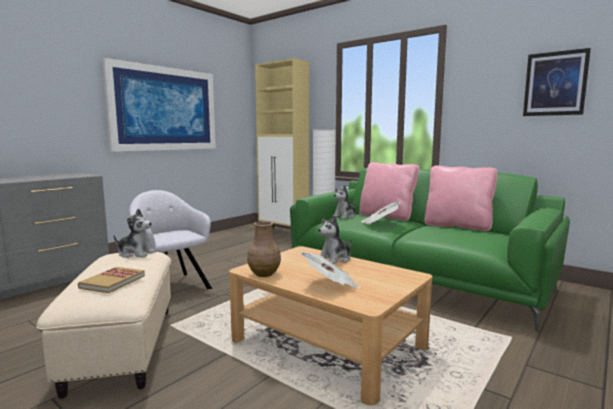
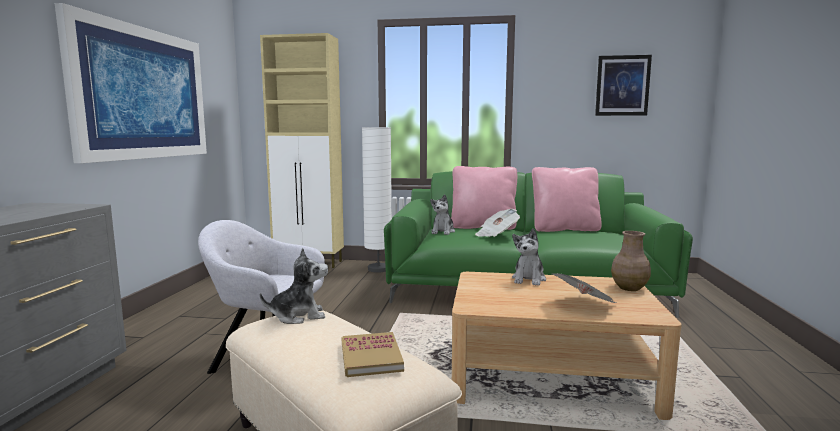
camera: 30 degrees left, 0 degrees up
(264, 274) = (500, 308): brown vase -> brown vase (629, 288)

